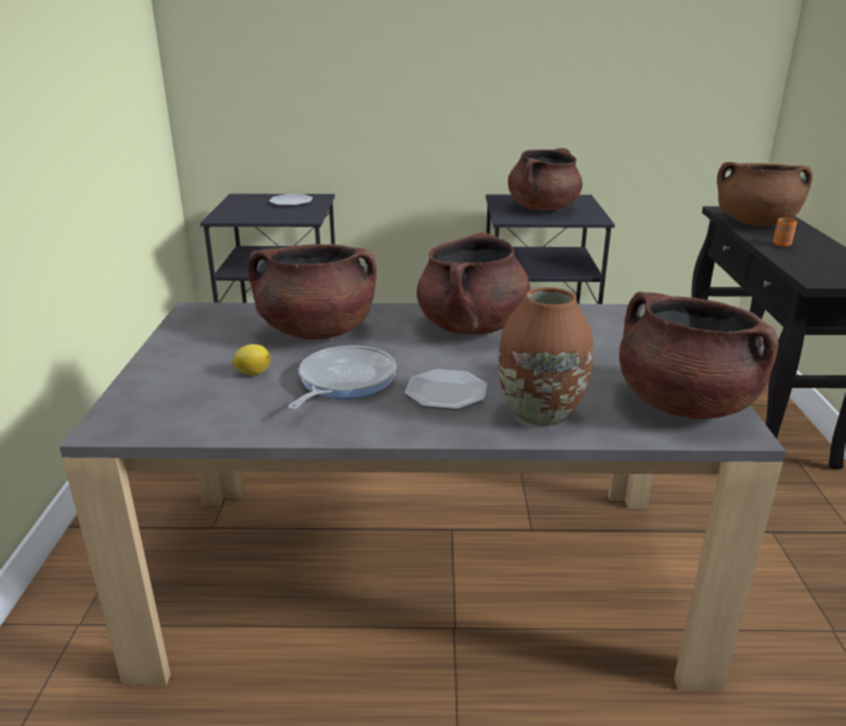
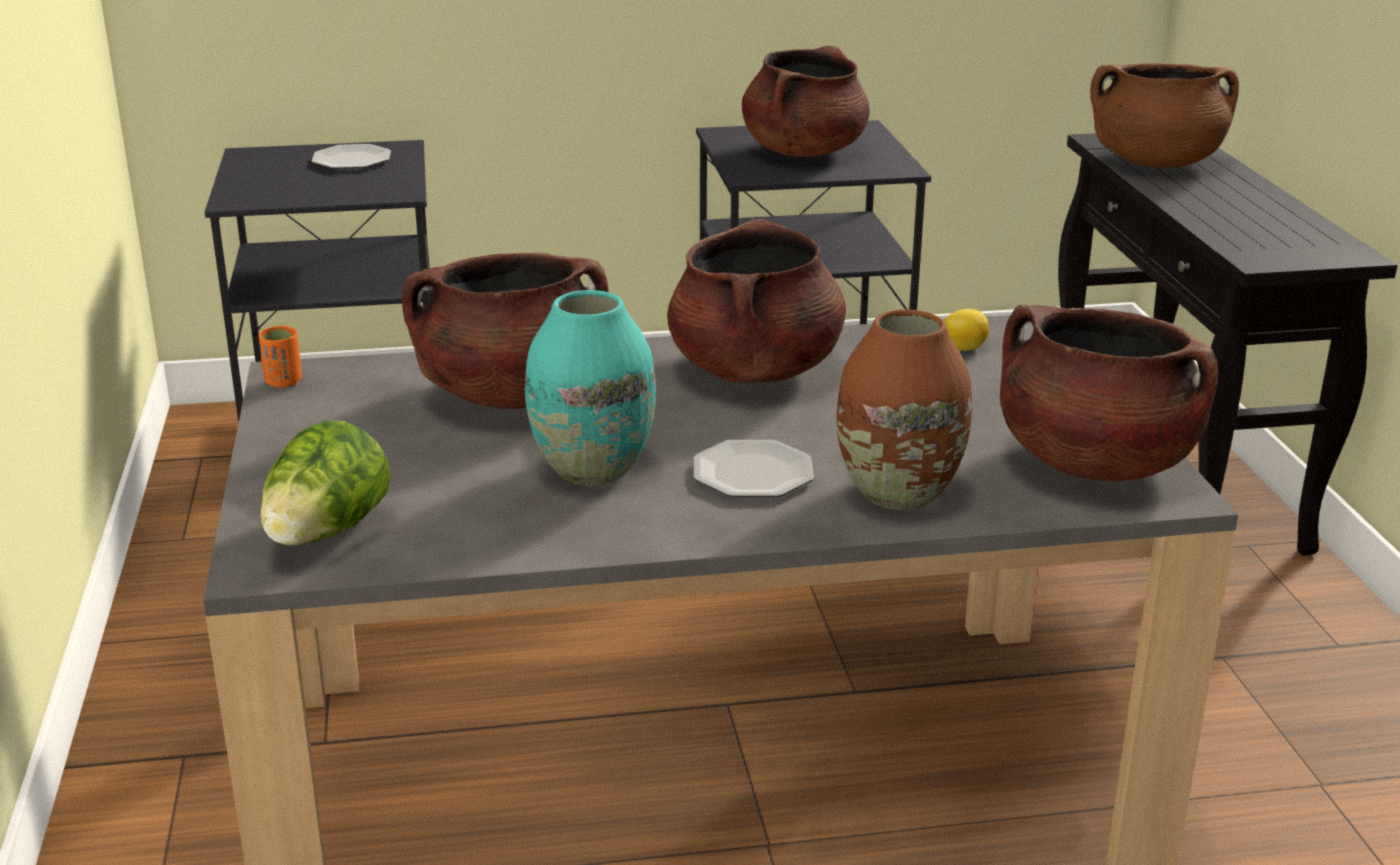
camera: 10 degrees left, 0 degrees up
(159, 409) = (326, 533): none -> lettuce
(252, 373) = (442, 468): lemon -> lemon (962, 348)
(343, 381) = (591, 469): frying pan -> turquoise vase
(781, 244) = (1201, 200): orange cup -> orange cup (283, 382)

